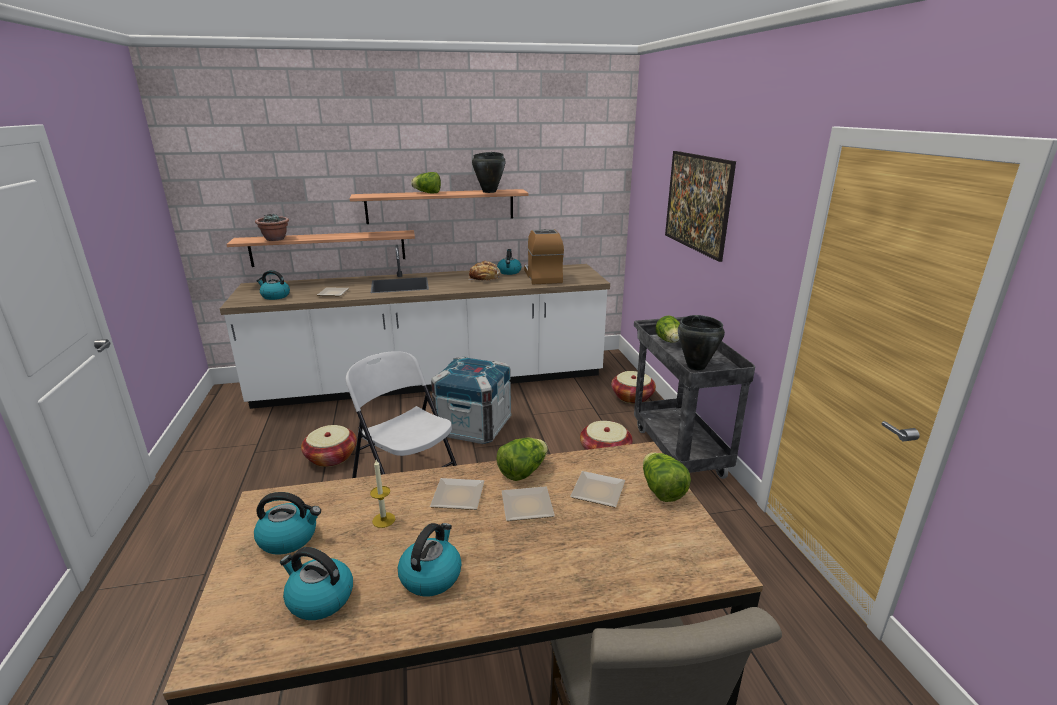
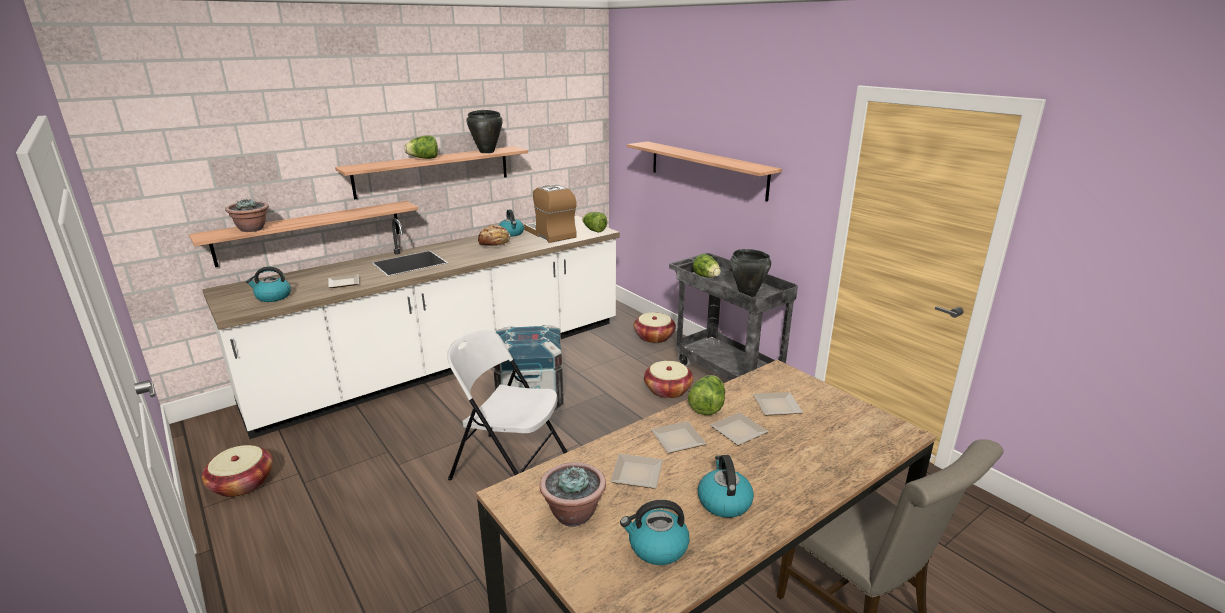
camera: 25 degrees left, 0 degrees up
(289, 538) = (573, 514): kettle -> potted plant
(331, 457) = (403, 463): basket -> basket (242, 484)
(383, 520) = (638, 475): candle -> plate
(661, 490) = (818, 393): lettuce -> lettuce (594, 230)
(695, 225) = (706, 169): picture -> shelf

